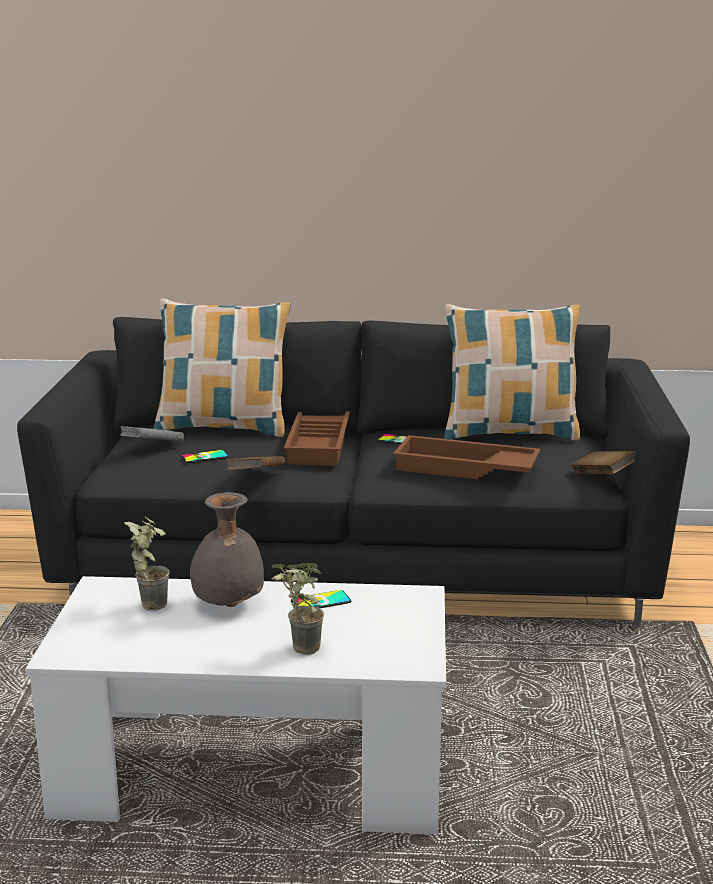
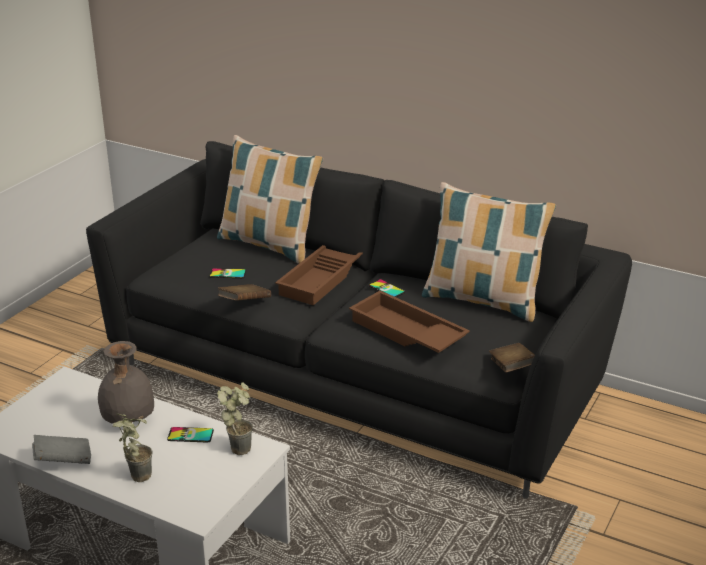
camera: 25 degrees right, 10 degrees up
(150, 602) = (83, 403): potted plant -> potted plant (239, 445)
(152, 447) = (201, 255): grey book -> grey book (63, 461)

